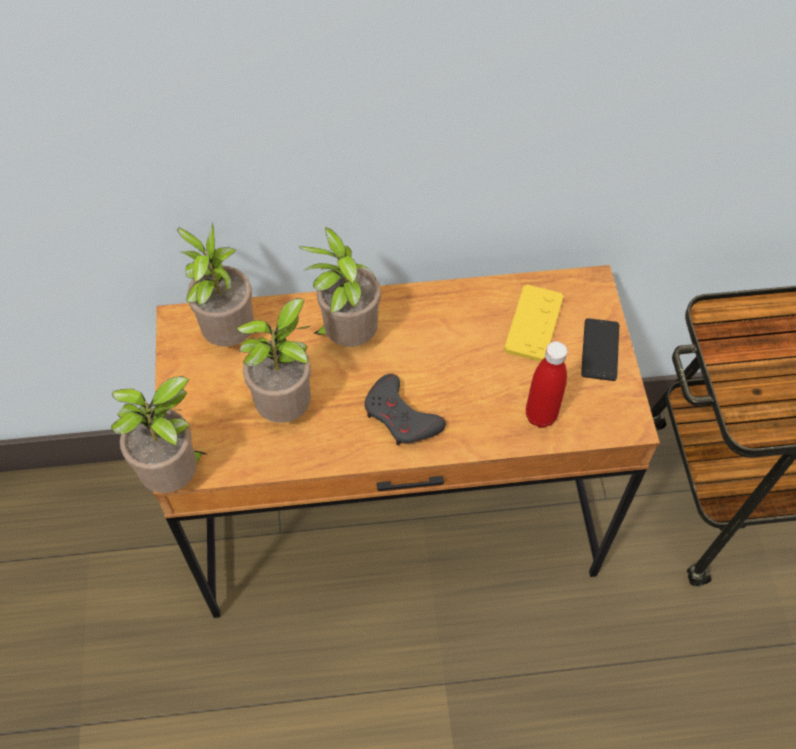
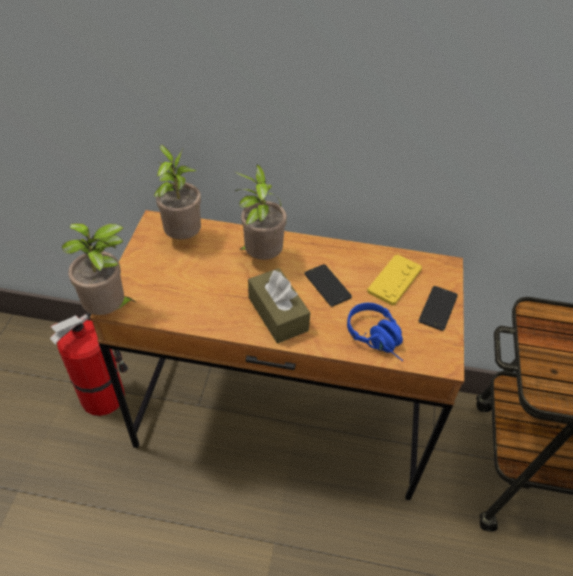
camera: 15 degrees right, 10 degrees down
(143, 557) = (104, 395): none -> fire extinguisher
(288, 408) = (202, 289): potted plant -> none
(401, 416) = (277, 314): grey game controller -> brown tissue box
(450, 356) = (327, 285): none -> phone
(540, 416) = (378, 339): red bottle -> blue headphones

